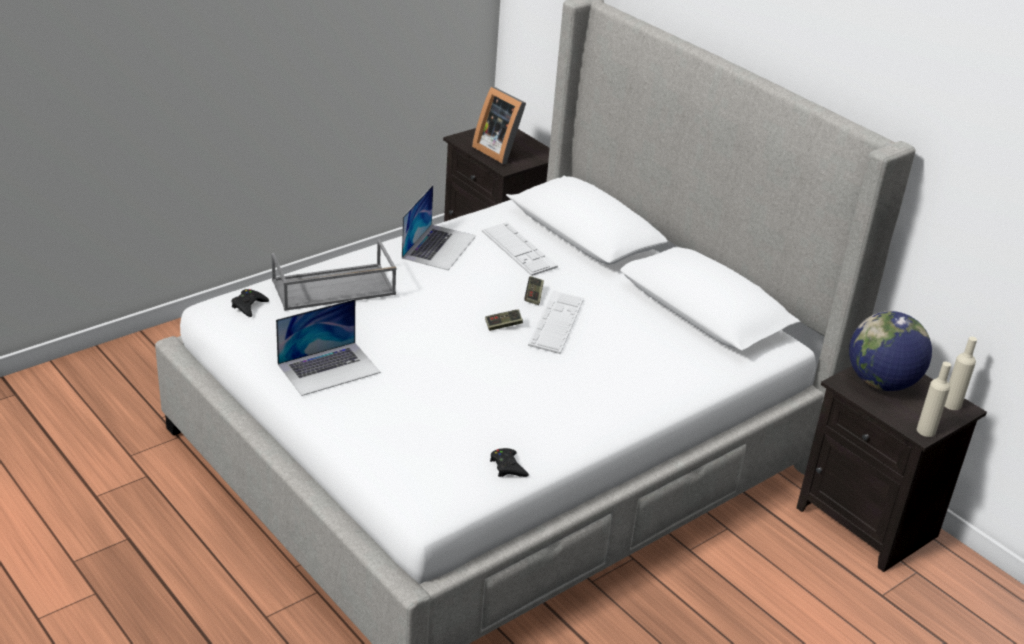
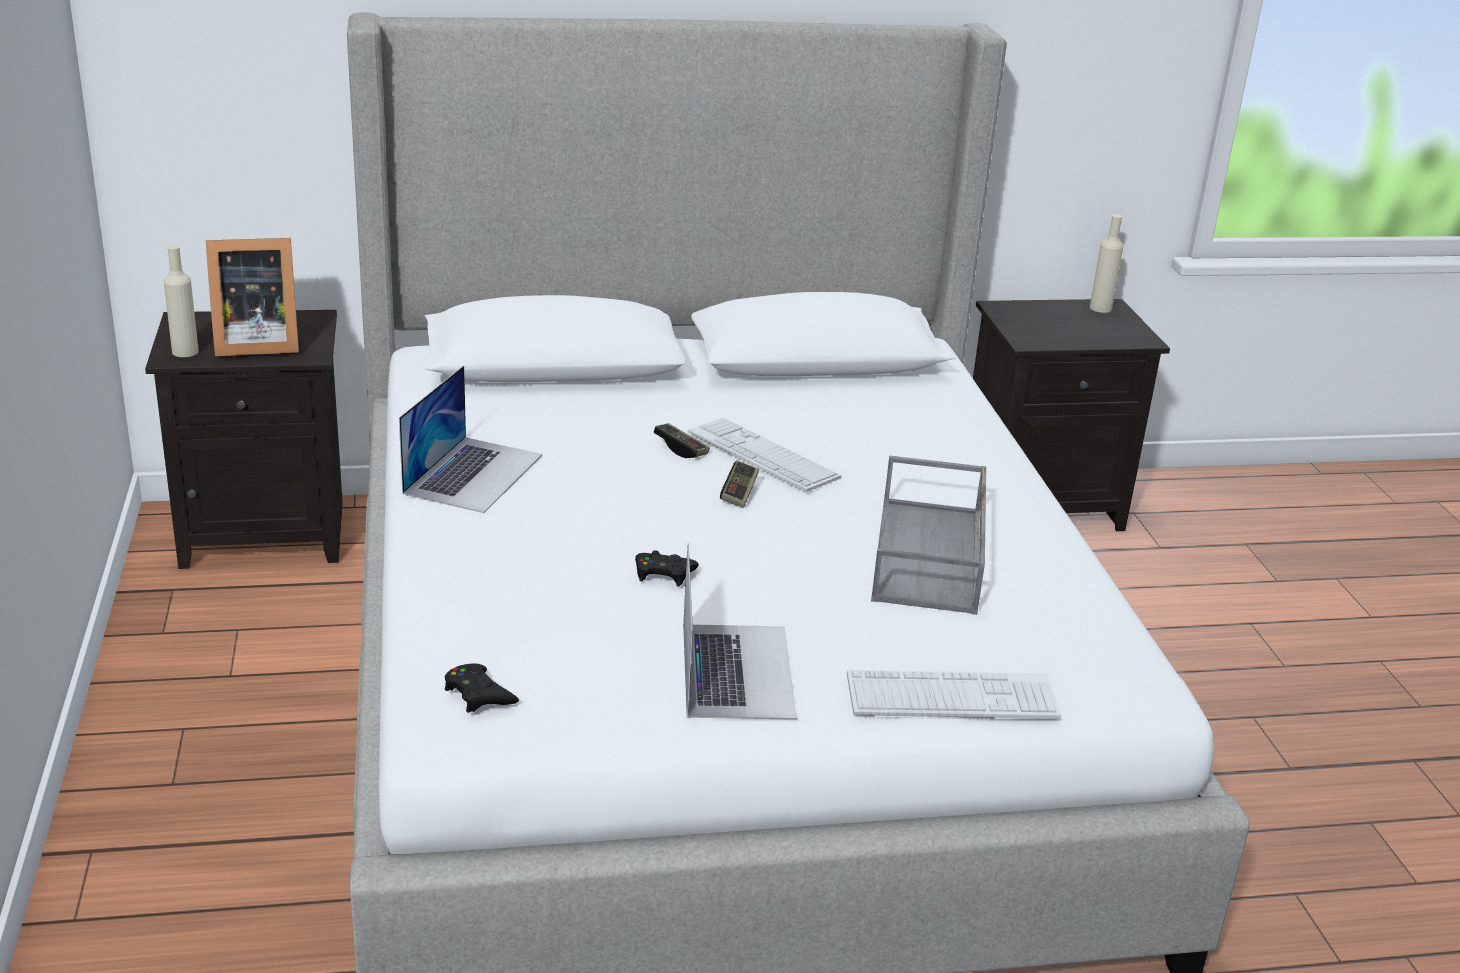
camera: 60 degrees left, 5 degrees down
(332, 288) = (508, 595): grey tray -> grey tray (930, 556)
(439, 246) = (473, 473): laptop -> laptop turned 60 degrees clockwise
(507, 467) = (1080, 600): black game controller -> black game controller (663, 573)
(518, 249) = (548, 420): keyboard -> keyboard (952, 697)
(881, 383) = (1040, 324): globe -> none
(926, 431) = (1140, 336): beige bottle -> beige bottle (185, 352)

